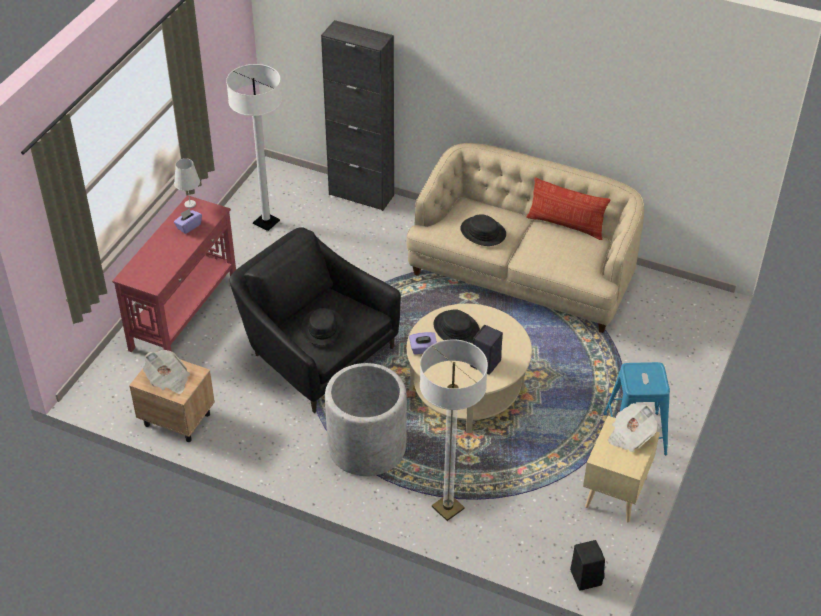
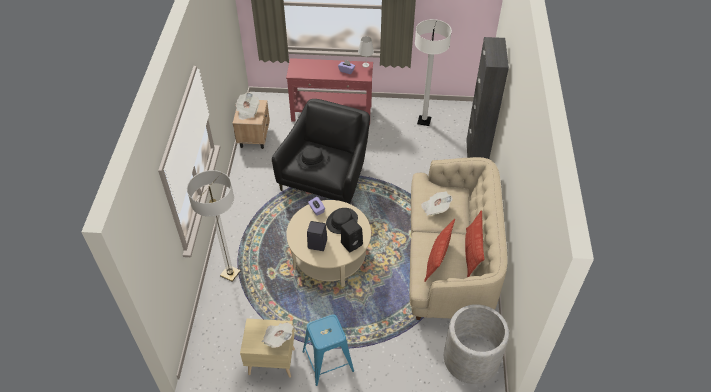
camera: 70 degrees right, 5 degrees up
(367, 446) = (264, 222): grey planter -> grey planter (471, 359)
(483, 232) = (435, 208): black hat -> newspaper
(565, 255) = (437, 259): none -> pillow
(585, 577) = (197, 359): black speaker -> black speaker (352, 243)

